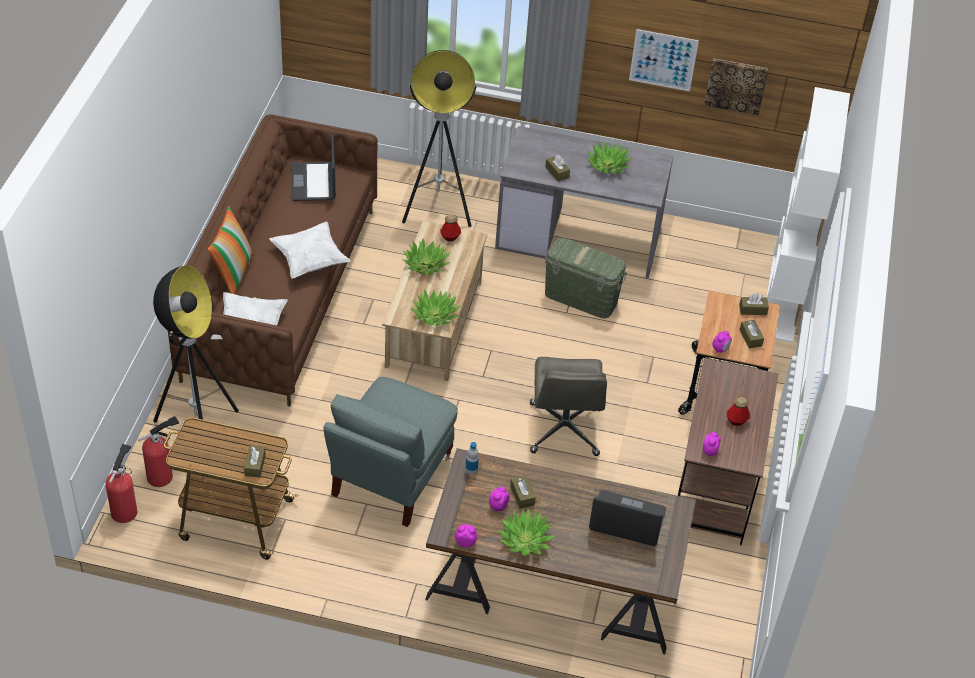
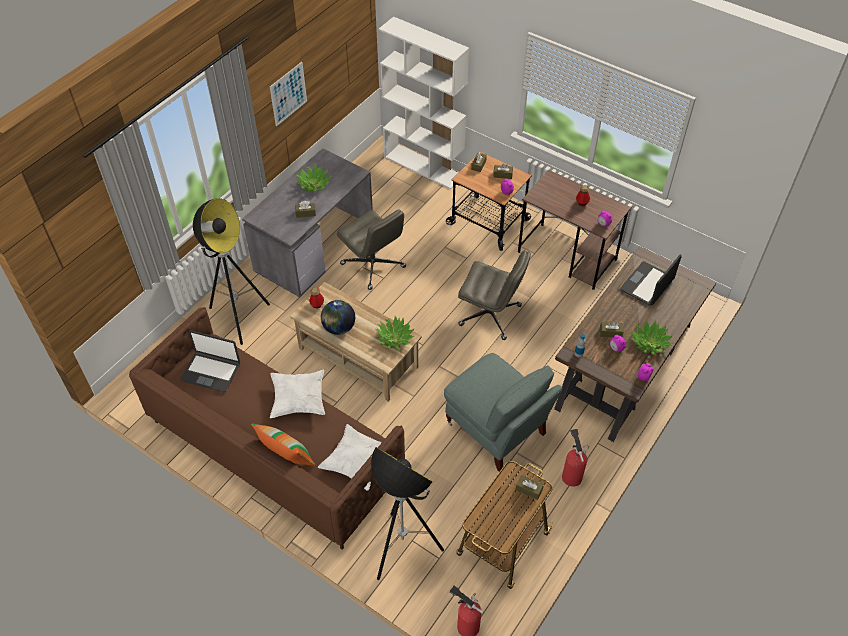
camera: 65 degrees left, 5 degrees up
(162, 476) = (439, 587): fire extinguisher -> fire extinguisher (571, 475)
(426, 264) = (339, 328): potted plant -> globe
(580, 298) = (373, 266): green storage box -> grey office chair
(736, 85) = (326, 73): picture -> none

